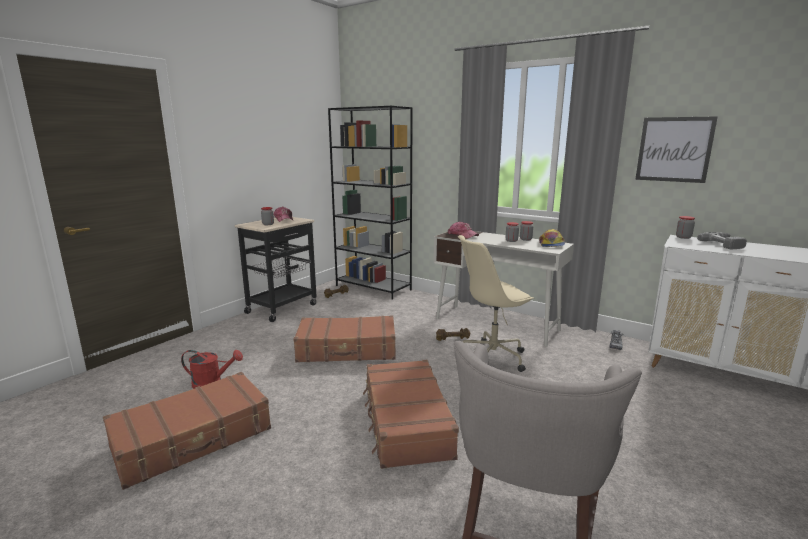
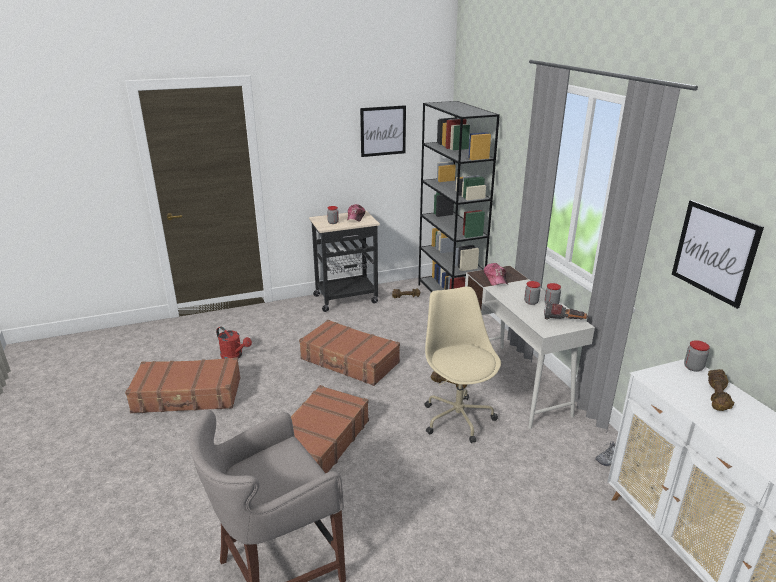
camera: 35 degrees right, 10 degrees up
(293, 136) = (383, 131): none -> picture
(491, 358) = (457, 418): beige office chair -> beige office chair turned 60 degrees clockwise
(551, 244) = (564, 321): cap -> flashlight
(726, 244) = (717, 397): power drill -> brown dumbbell

